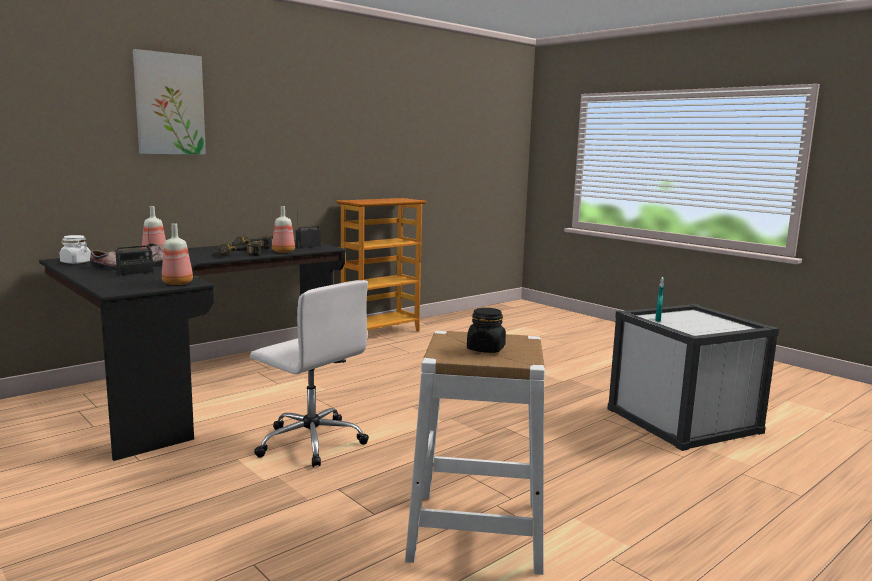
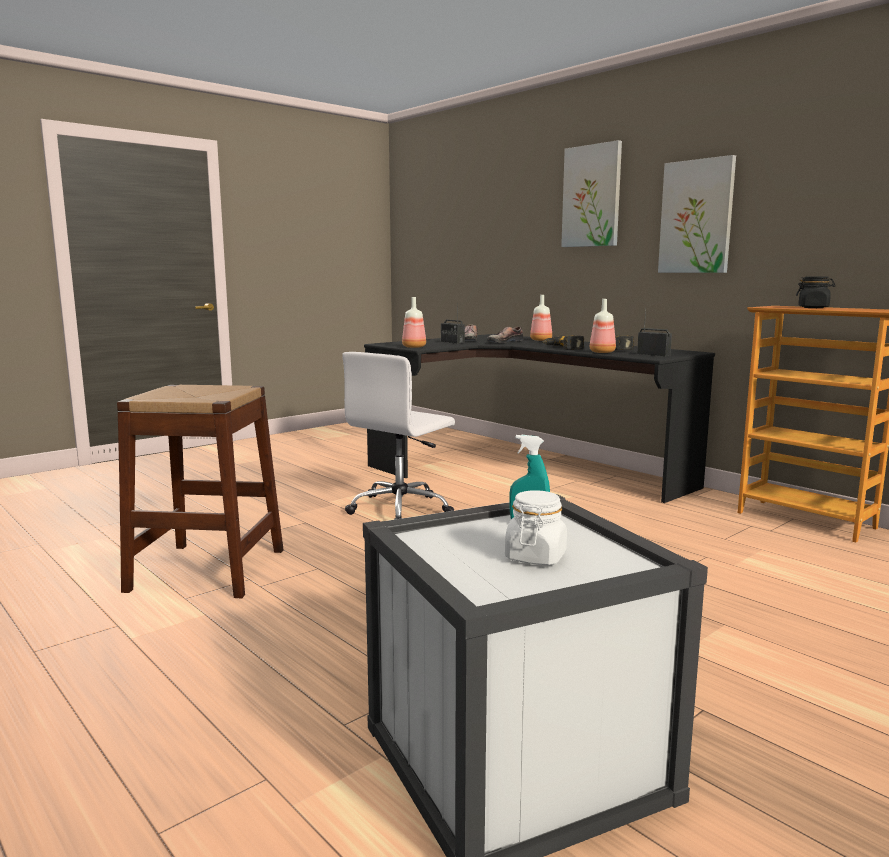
camera: 90 degrees right, 0 degrees up
(75, 262) = (487, 336): white jar -> white jar (535, 556)
(275, 134) = (696, 217): none -> picture
(476, 531) = (207, 569): white stool -> brown stool
(486, 349) = (194, 394): black jar -> black jar (813, 308)

